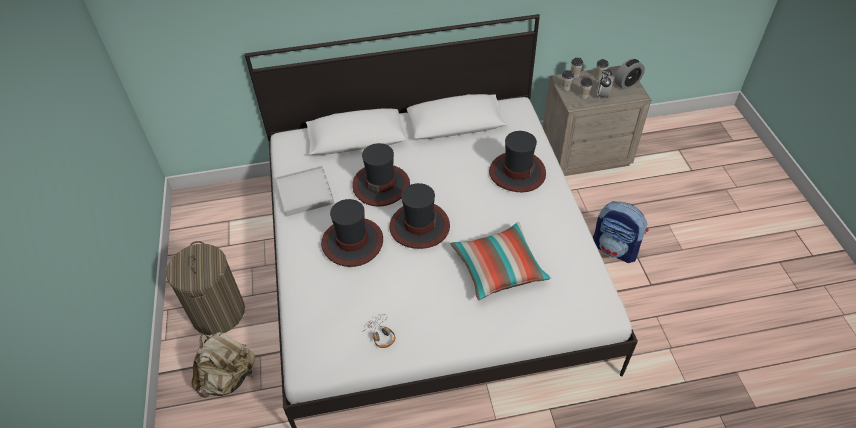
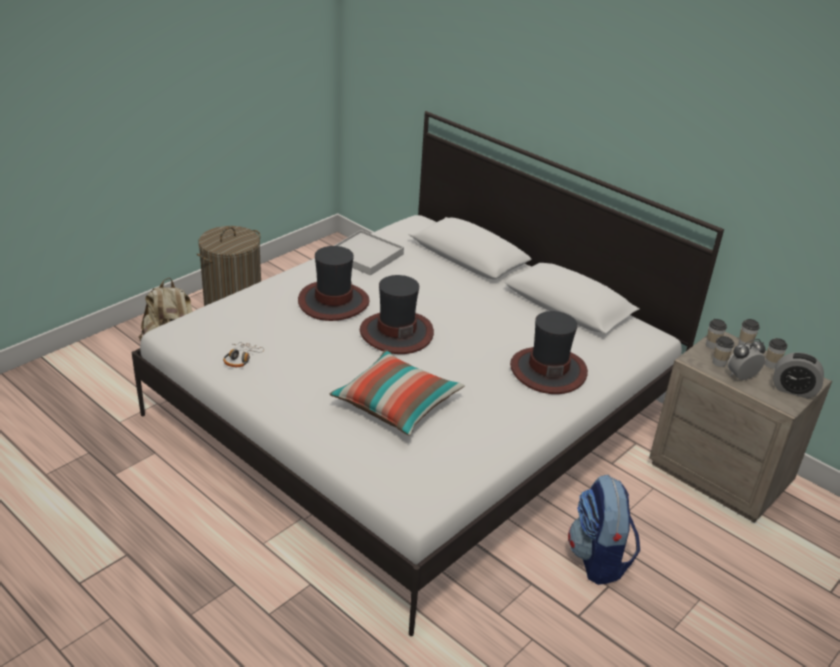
camera: 50 degrees right, 15 degrees down
(381, 185) = (423, 291): hat -> none

